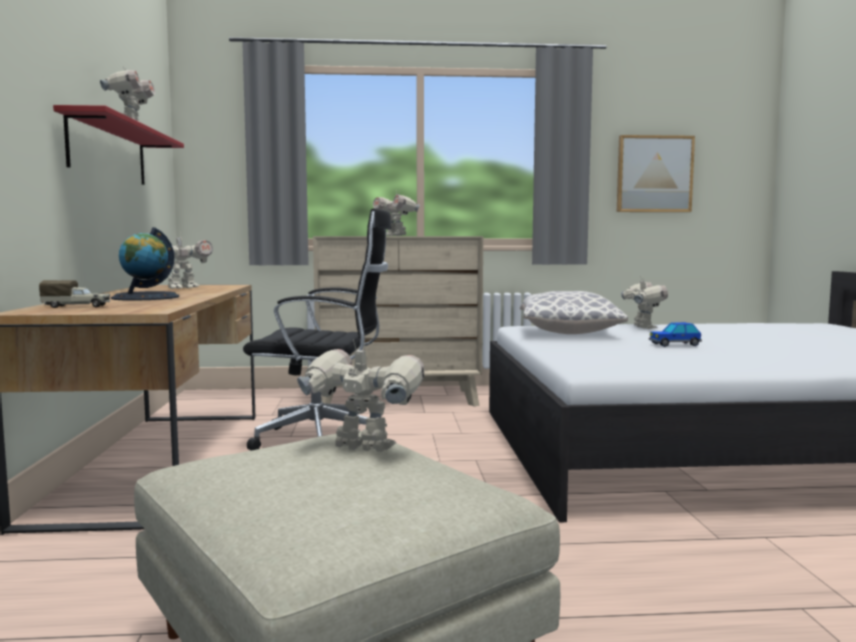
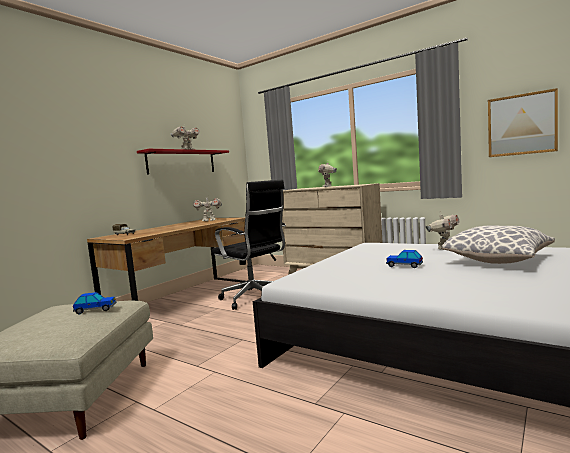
camera: 40 degrees right, 0 degrees up
(145, 297) = (168, 228): globe -> none
(363, 449) = (95, 310): toy robot -> toy car
(569, 333) = (376, 250): pillow -> pillow (498, 261)

